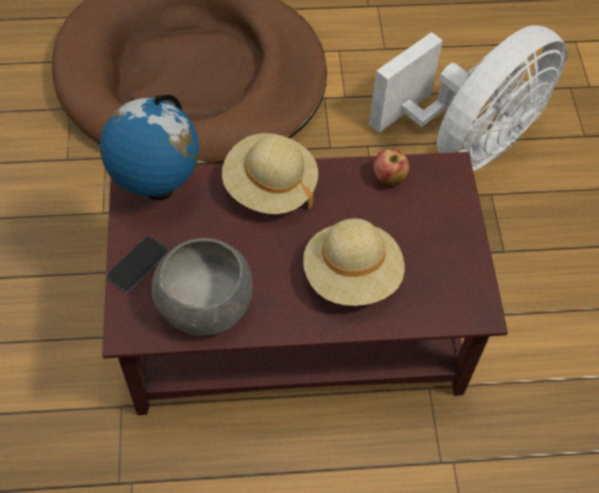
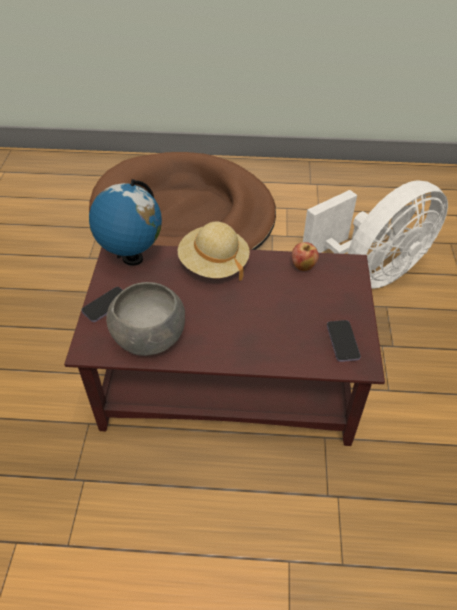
camera: 10 degrees right, 10 degrees down
(352, 275) = (265, 328): beige hat -> none
(451, 284) = (342, 342): none -> phone

